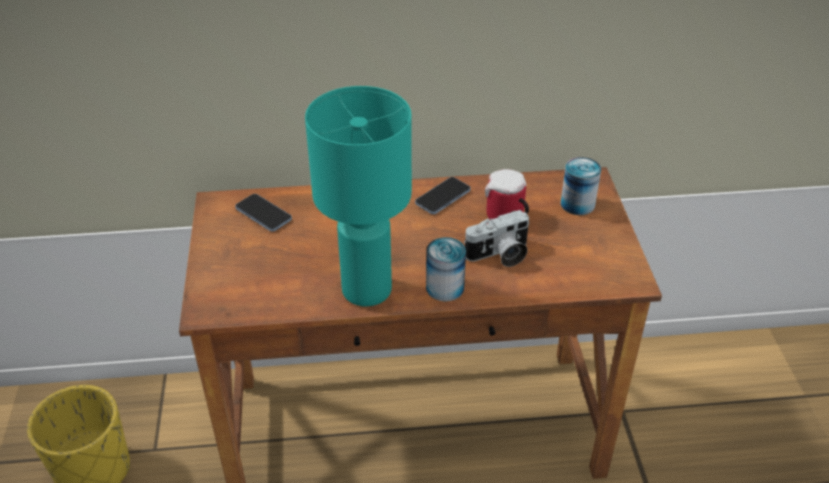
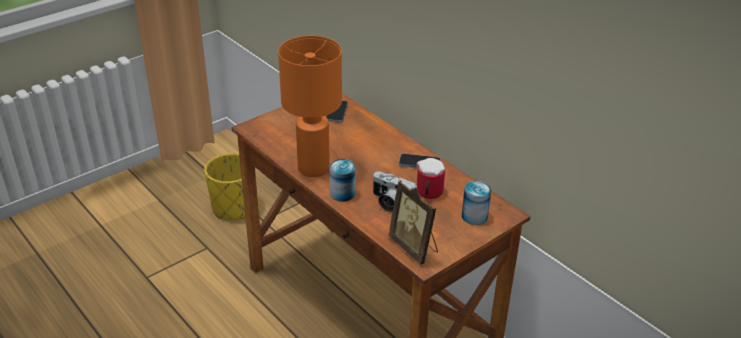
camera: 55 degrees right, 5 degrees down
(368, 290) = (314, 169): turquoise table lamp -> orange table lamp
(598, 275) = (414, 247): none -> picture frame

